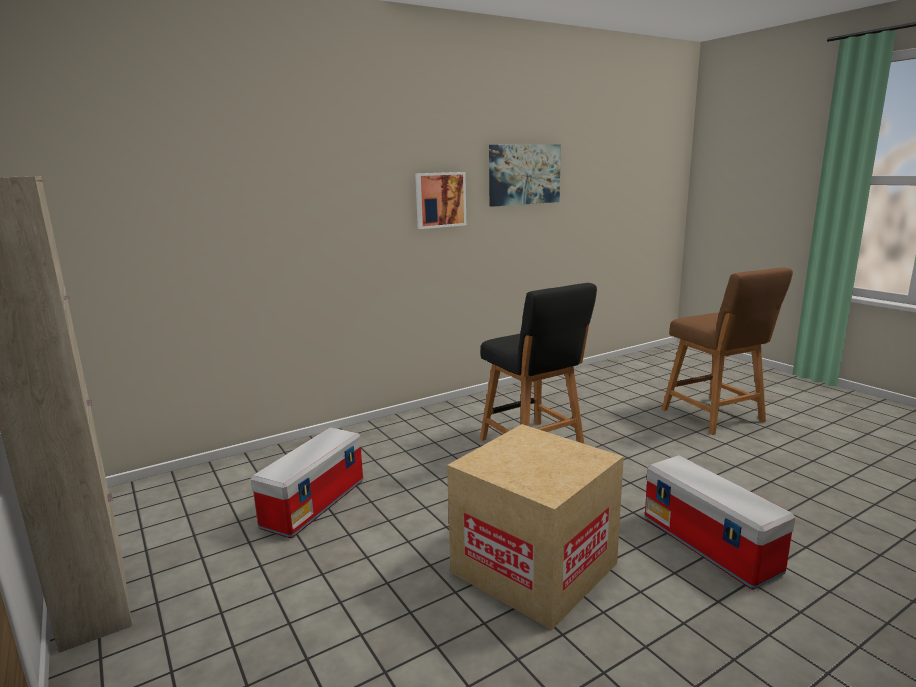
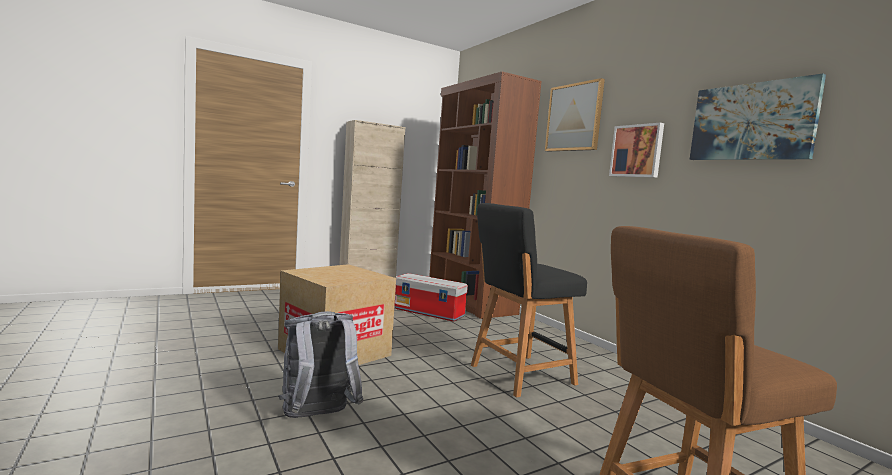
camera: 90 degrees right, 10 degrees down
(251, 470) = (470, 302): none -> brown bookcase
(350, 157) = (574, 117): none -> picture
(711, 545) = (317, 417): storage box -> grey backpack

